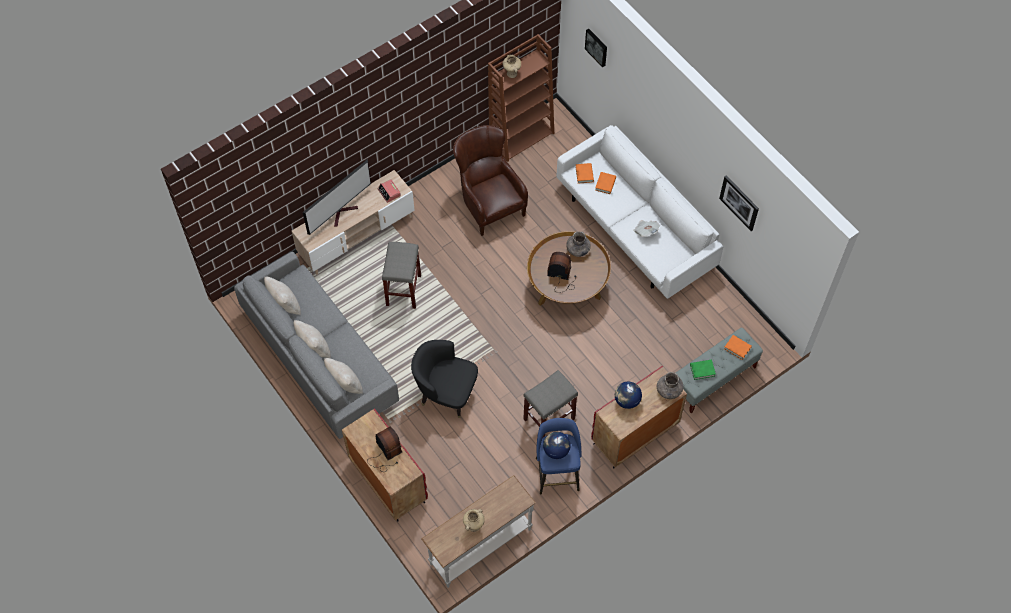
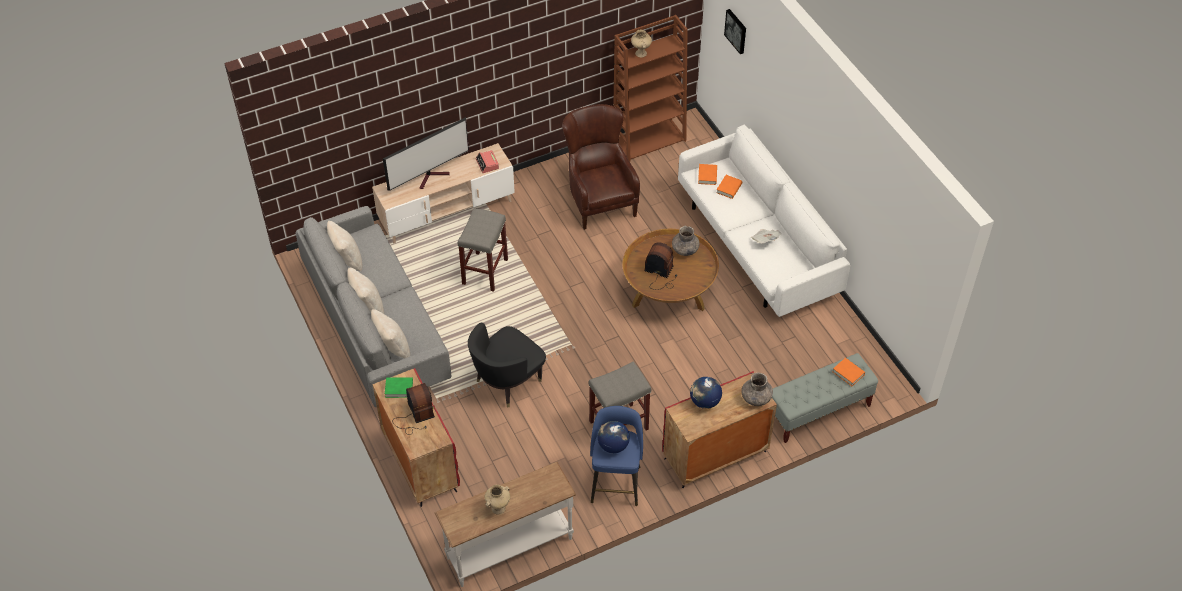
camera: 10 degrees right, 10 degrees down
(446, 393) = (507, 382): black armchair -> black armchair turned 75 degrees counterclockwise
(702, 370) = (802, 390): green book -> green book (399, 389)
(739, 202) = (869, 202): picture -> none

